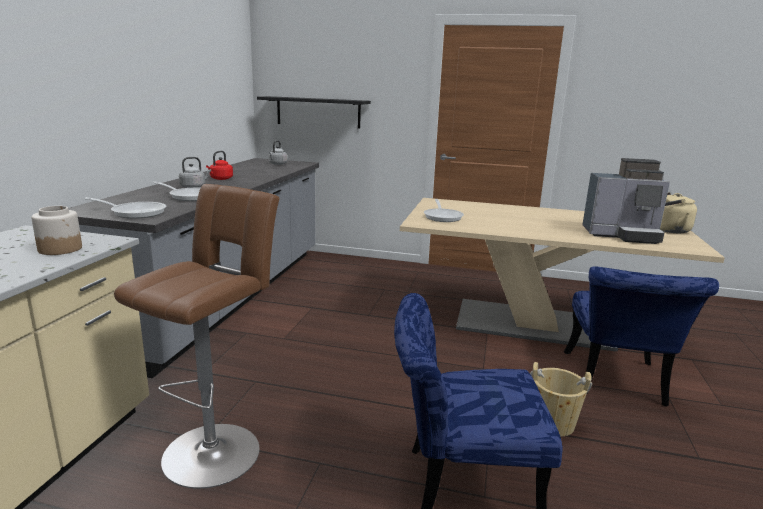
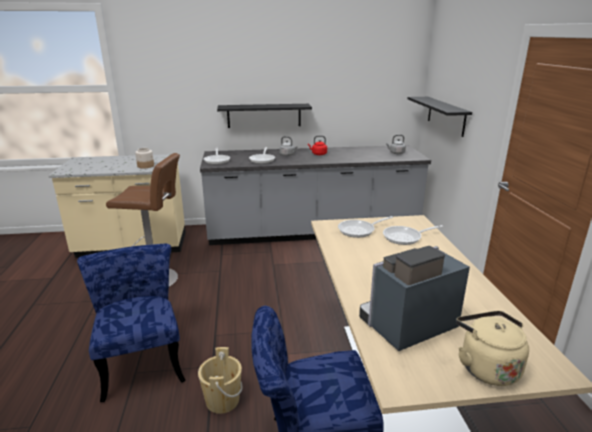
camera: 70 degrees right, 5 degrees up
(121, 131) = (264, 115): none -> black shelf
(469, 209) = (405, 237): none -> frying pan
(622, 235) = (406, 326): coffee machine -> coffee machine turned 75 degrees clockwise

